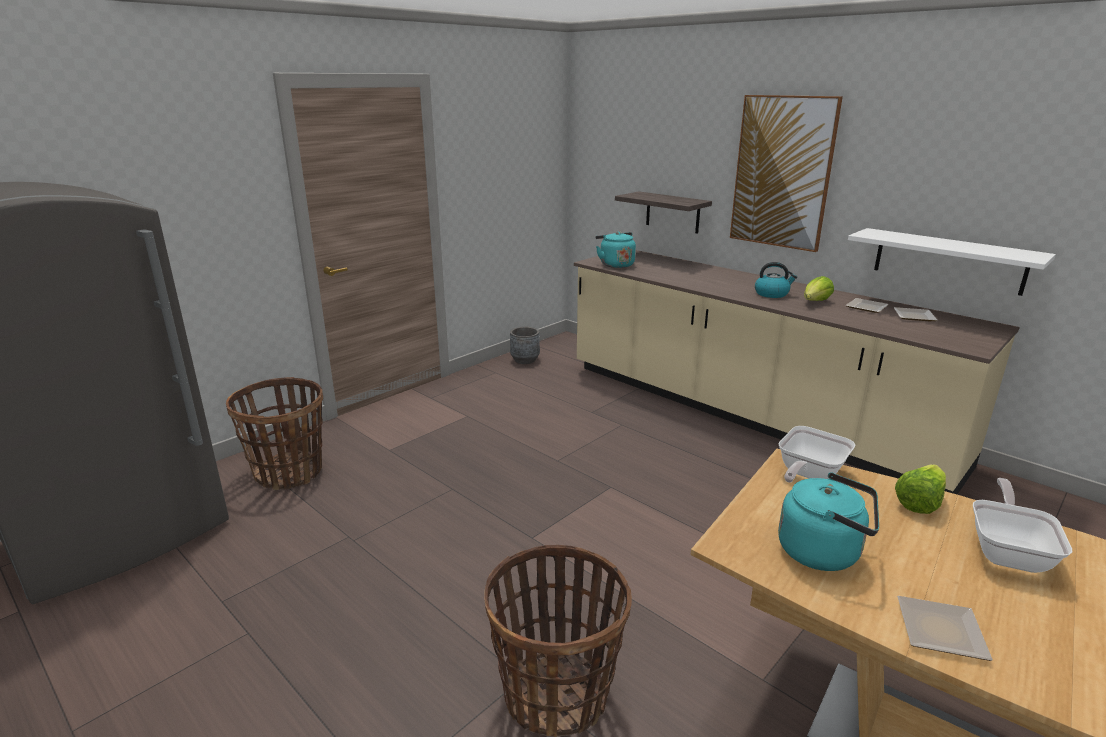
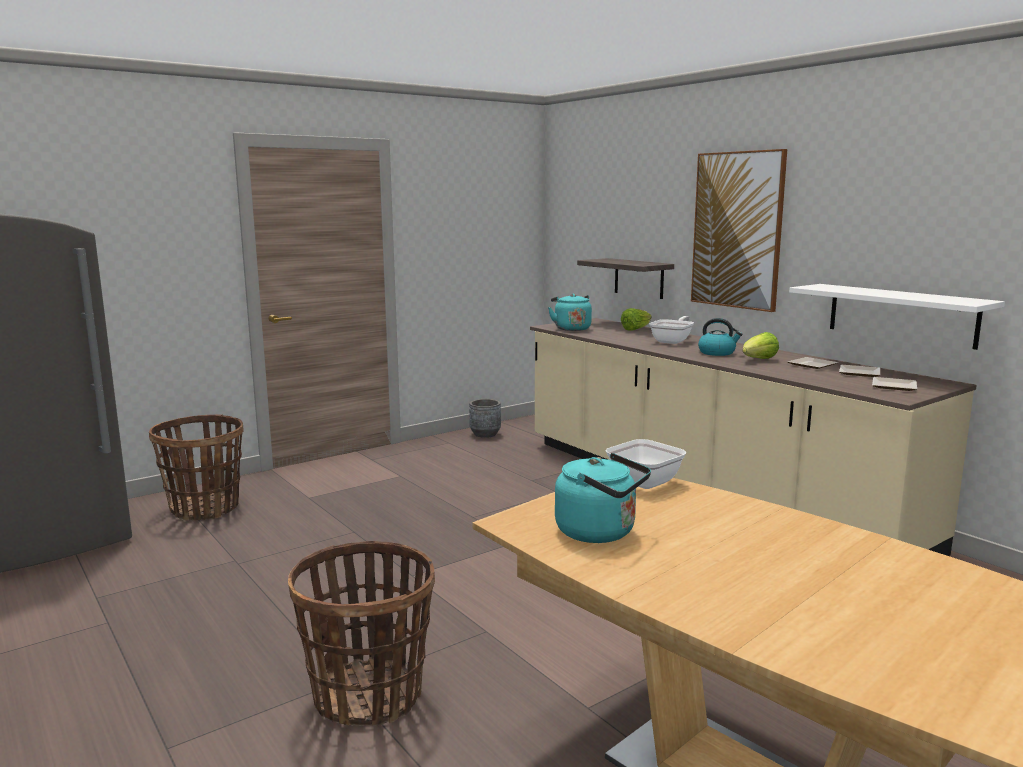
camera: 10 degrees right, 10 degrees down
(919, 502) = (736, 508): lettuce -> lettuce (636, 329)
(938, 632) = (662, 588): plate -> plate (892, 386)
(1008, 551) = (796, 545): frying pan -> frying pan (673, 341)

